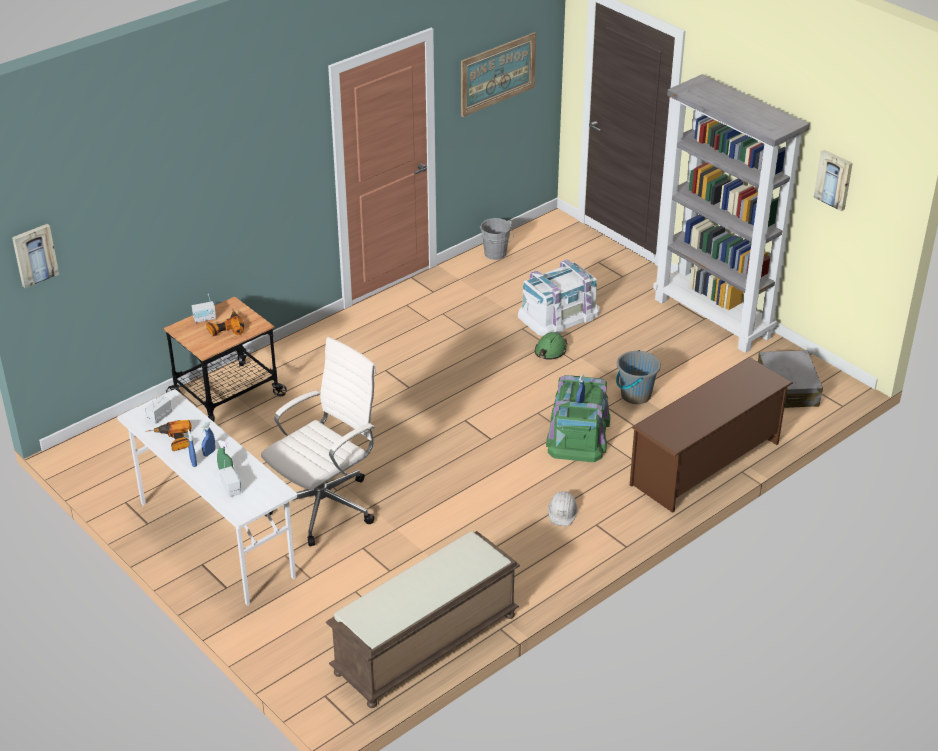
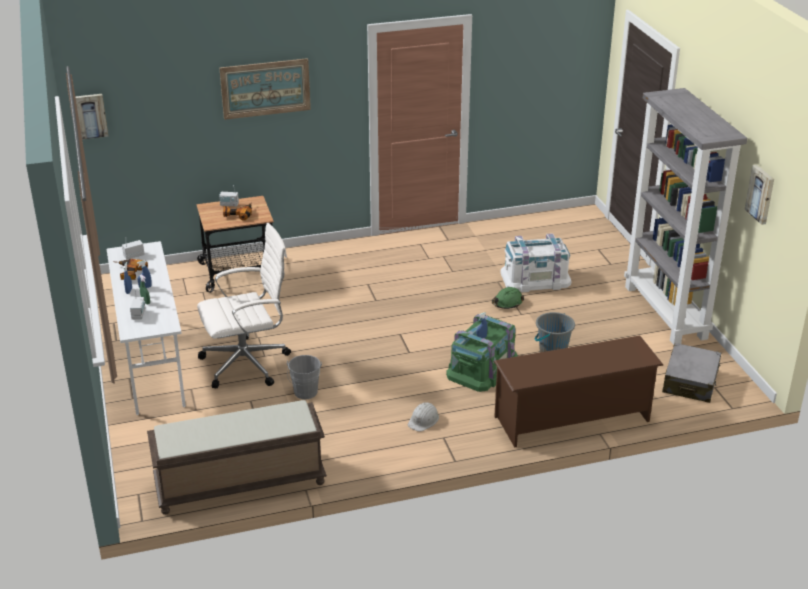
camera: 25 degrees right, 5 degrees down
(496, 255) = (518, 226): grey bucket -> grey bucket (305, 394)
(498, 73) = (537, 69): picture -> picture (265, 88)

